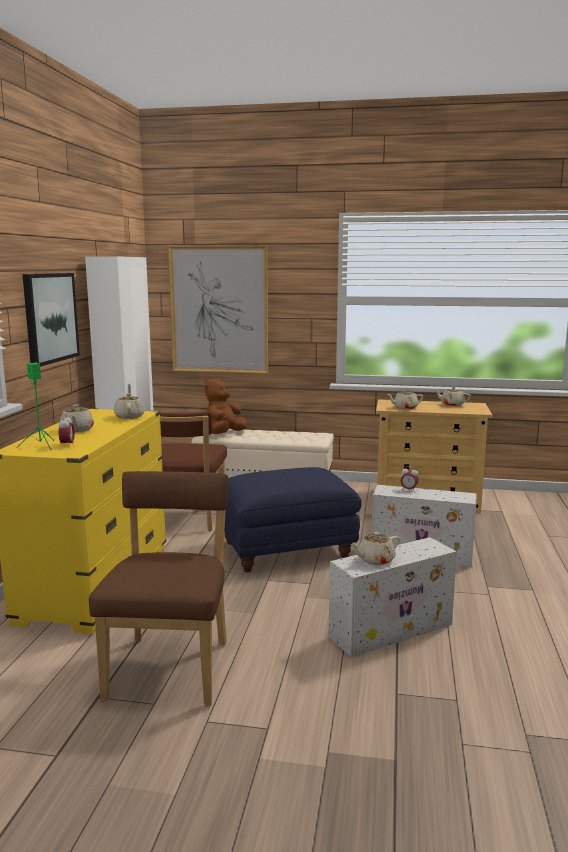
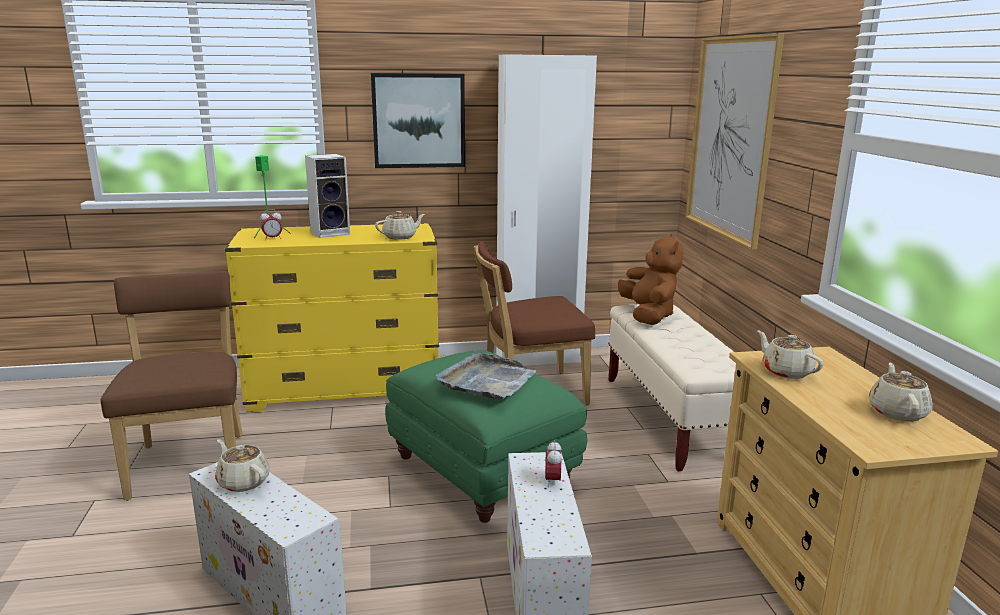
camera: 70 degrees right, 5 degrees up
(77, 430) = (331, 233): beige teapot -> speaker
(171, 666) = (190, 462): brown chair -> brown chair turned 90 degrees counterclockwise
(224, 434) = (648, 315): brown plush toy -> brown plush toy turned 75 degrees clockwise
(288, 550) = (483, 473): blue ottoman -> green ottoman
(301, 476) = (487, 380): none -> grey tray

